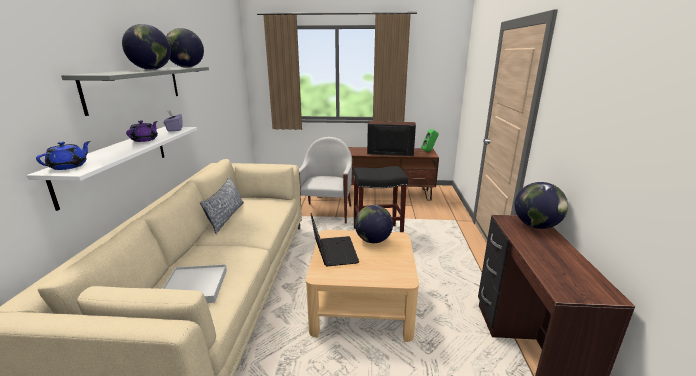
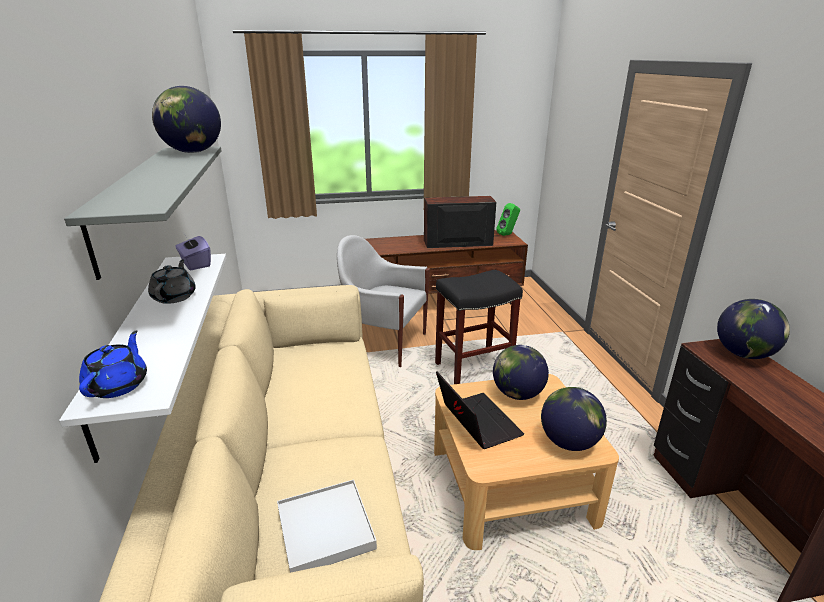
camera: 15 degrees left, 5 degrees up
(145, 140) = (175, 296): purple teapot -> grey teapot
(151, 69) = (162, 171): globe -> globe (568, 442)
(226, 217) = (281, 388): pillow -> none
(327, 212) = (384, 343): white armchair -> white armchair turned 60 degrees counterclockwise

